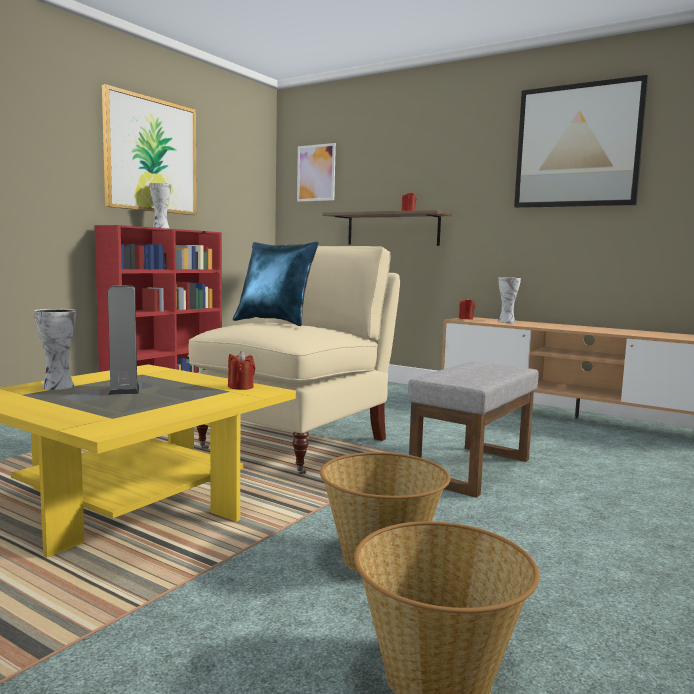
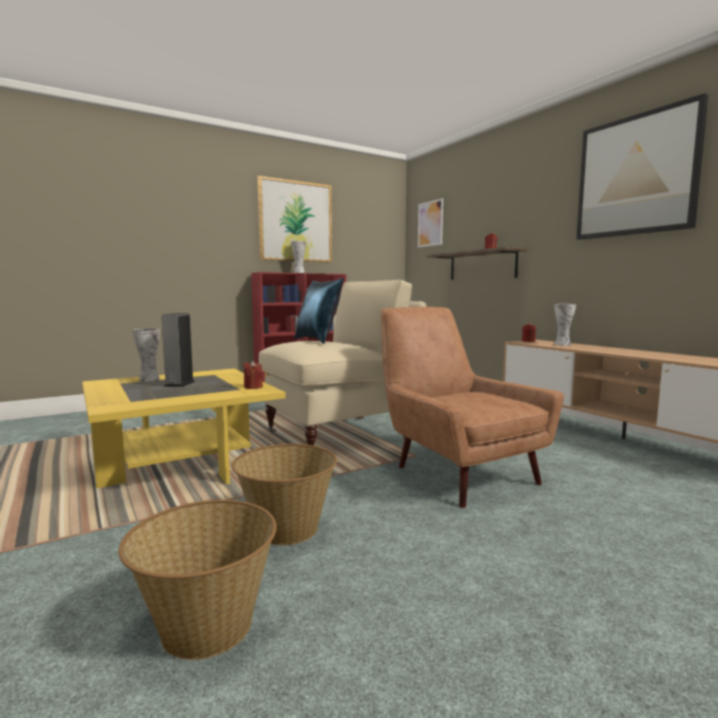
camera: 25 degrees right, 0 degrees up
(471, 468) = (455, 471): grey ottoman -> brown armchair

